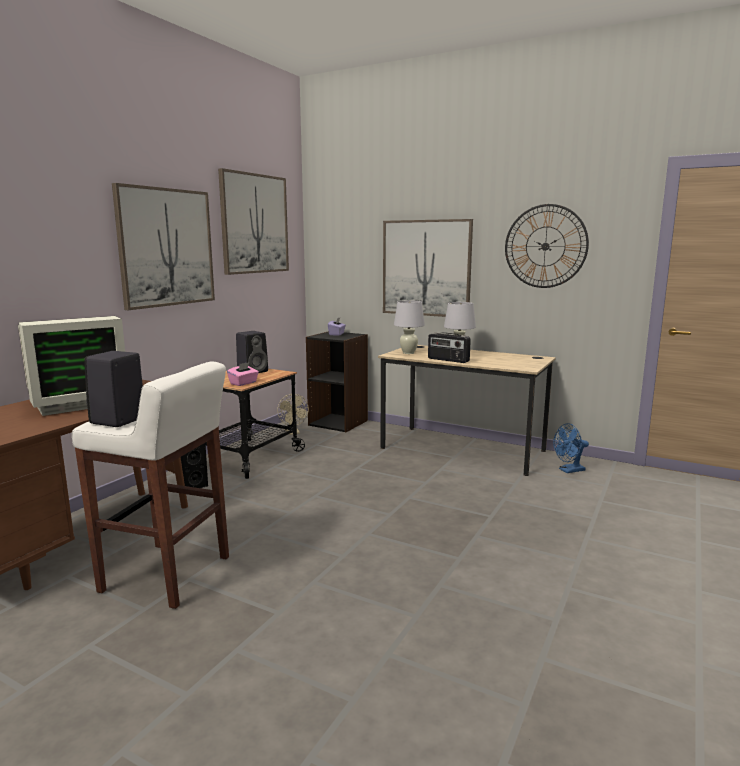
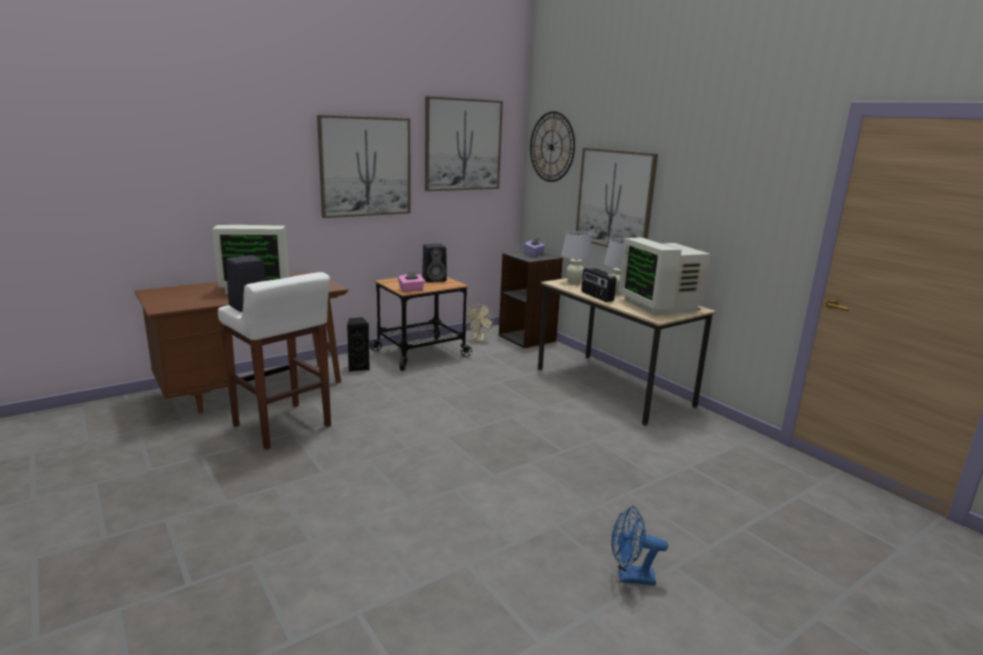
camera: 25 degrees right, 5 degrees up
(510, 359) = (660, 305): none -> monitor
(545, 246) = (719, 190): wall clock -> wall clock (551, 147)
(569, 470) = (695, 431): blue fan -> blue fan (630, 577)

